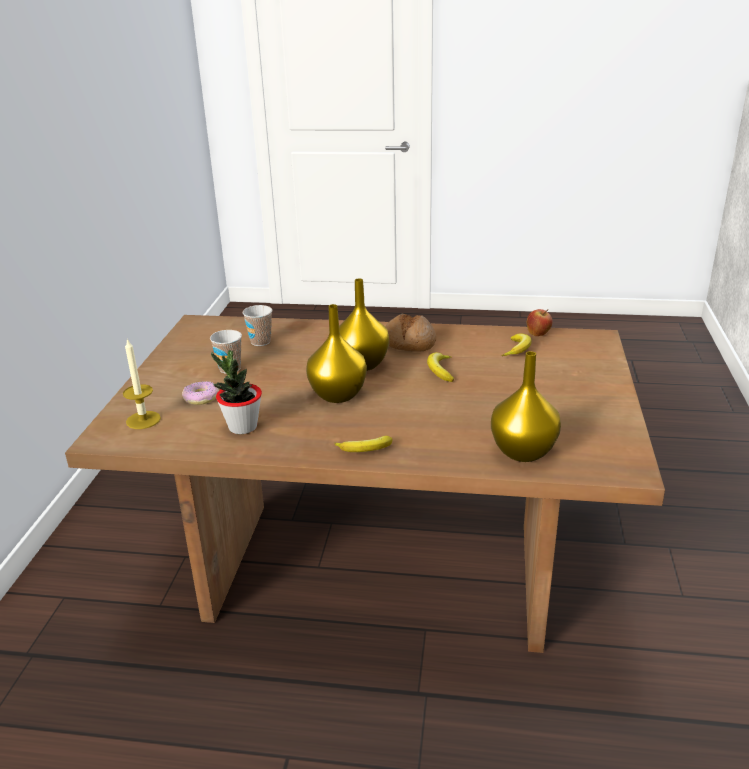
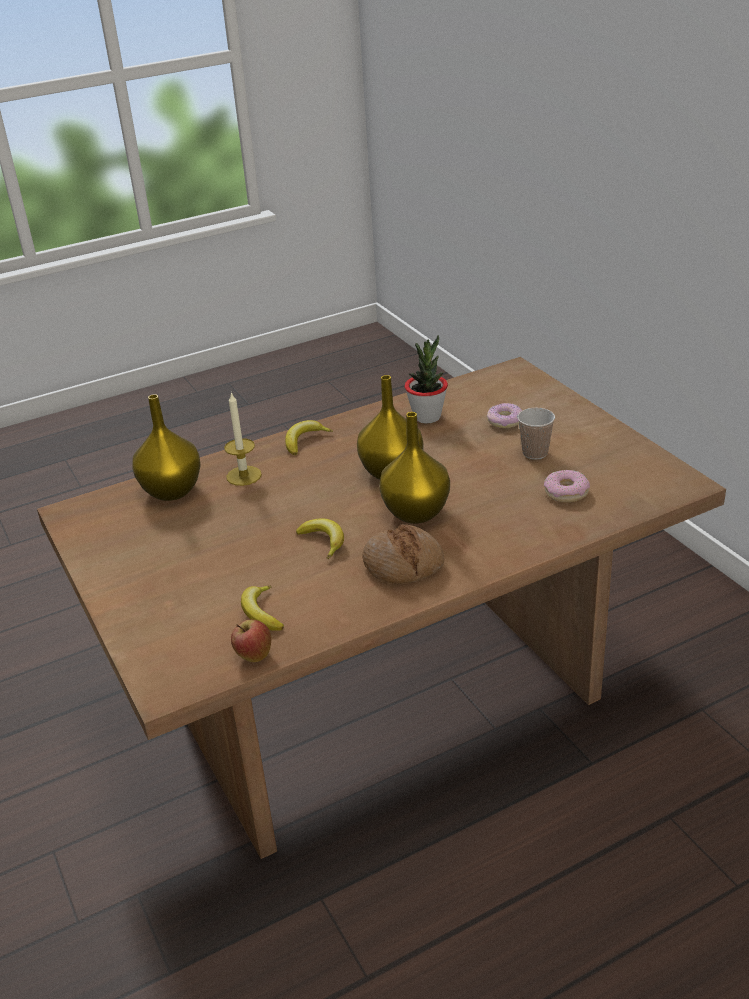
camera: 145 degrees right, 5 degrees up
(143, 420) = (513, 390): candle -> candle (244, 476)
(260, 342) = (566, 492): cup -> donut

